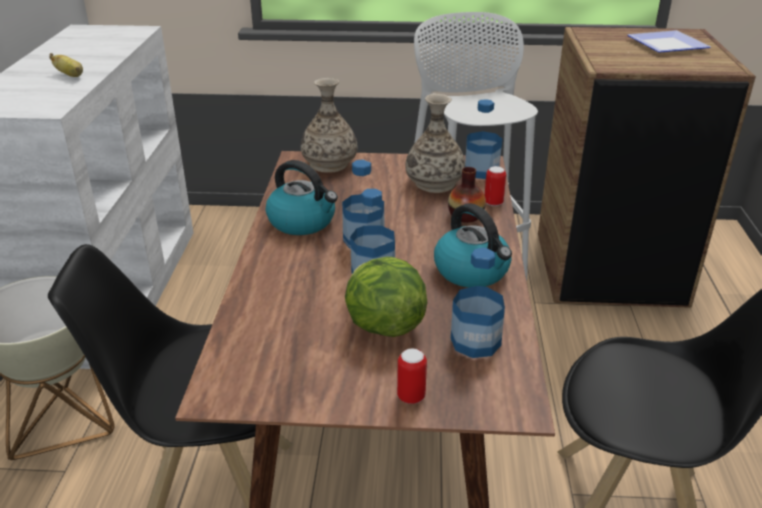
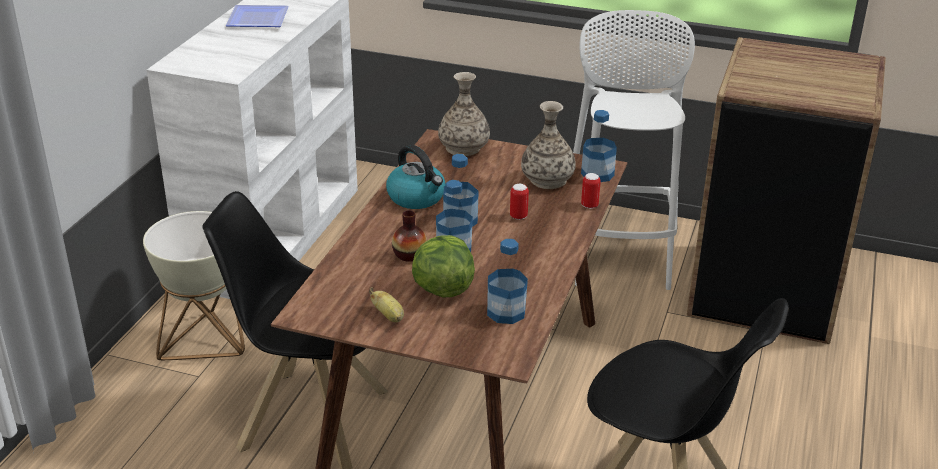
camera: 15 degrees right, 0 degrees up
(71, 75) = (255, 41): banana -> banana (389, 316)
(411, 397) = (437, 340): can -> can (518, 216)
(465, 216) = (557, 213): vase -> vase (409, 255)
(472, 271) = (535, 260): kettle -> none
(670, 45) = (826, 73): plate -> plate (259, 20)

